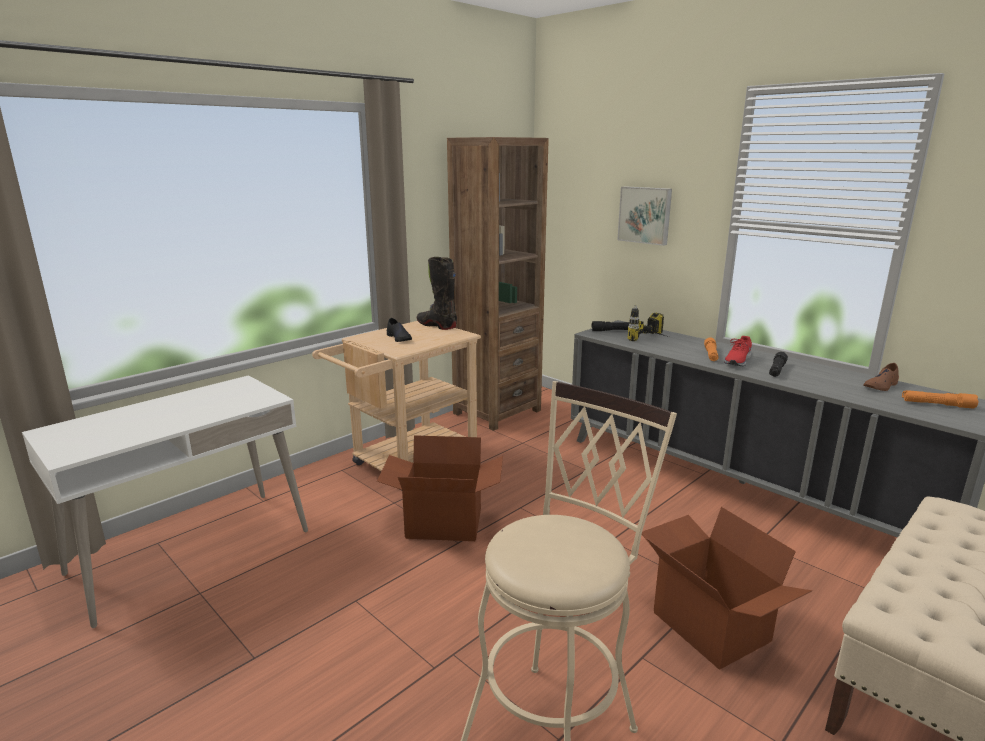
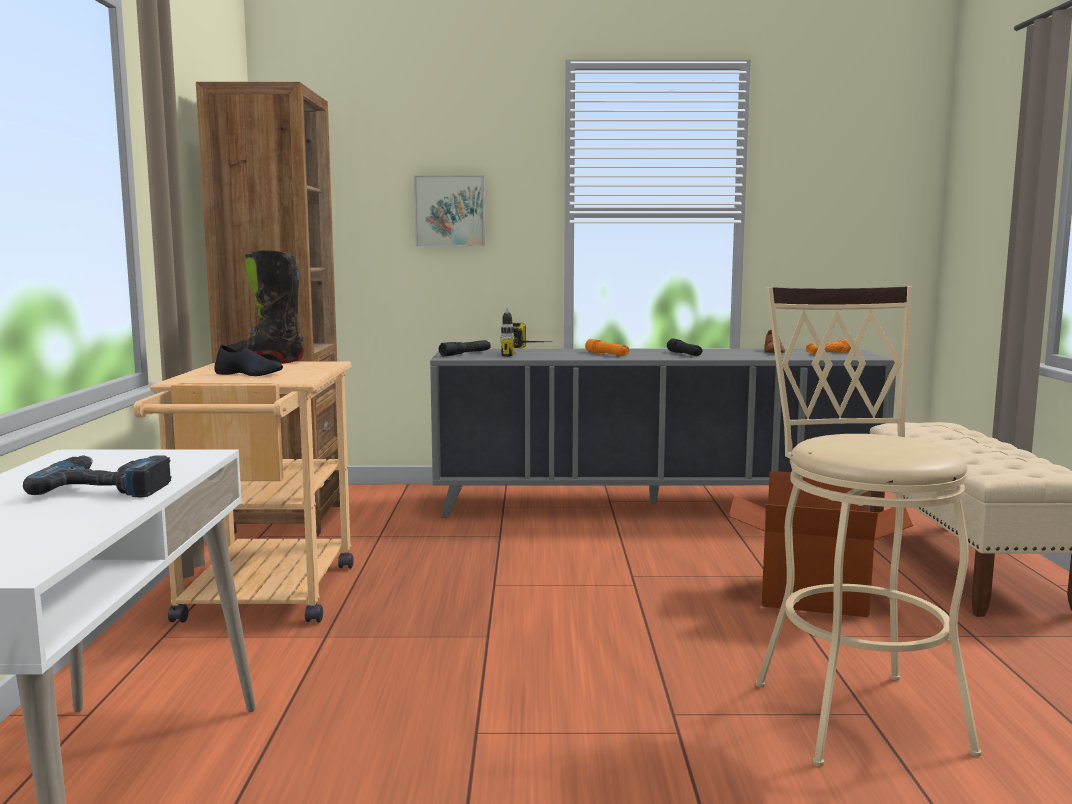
camera: 45 degrees left, 10 degrees down
(195, 412) = (107, 487): none -> power drill
(443, 524) = (437, 629): cardboard box -> none
(737, 361) = (638, 354): red shoe -> none

